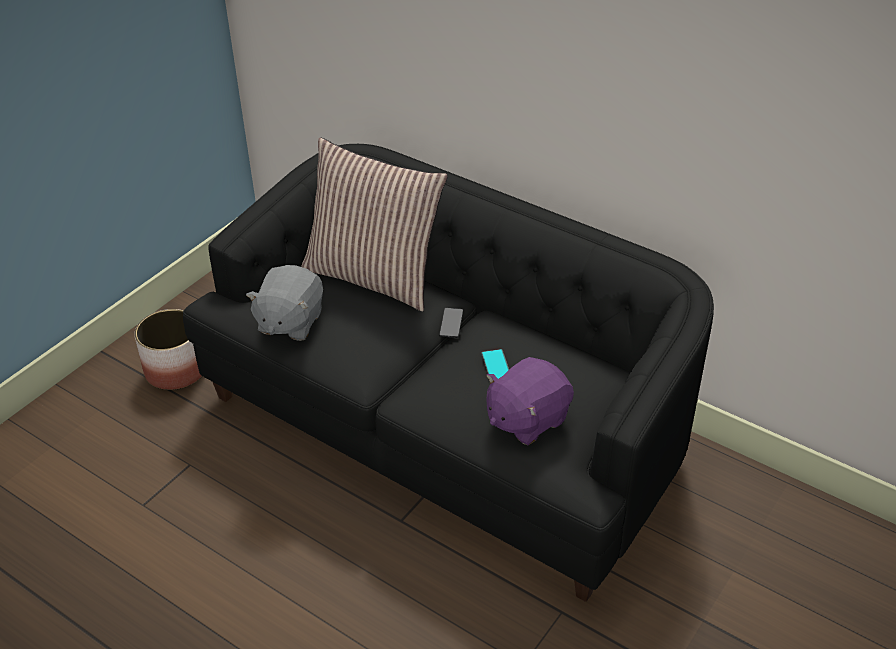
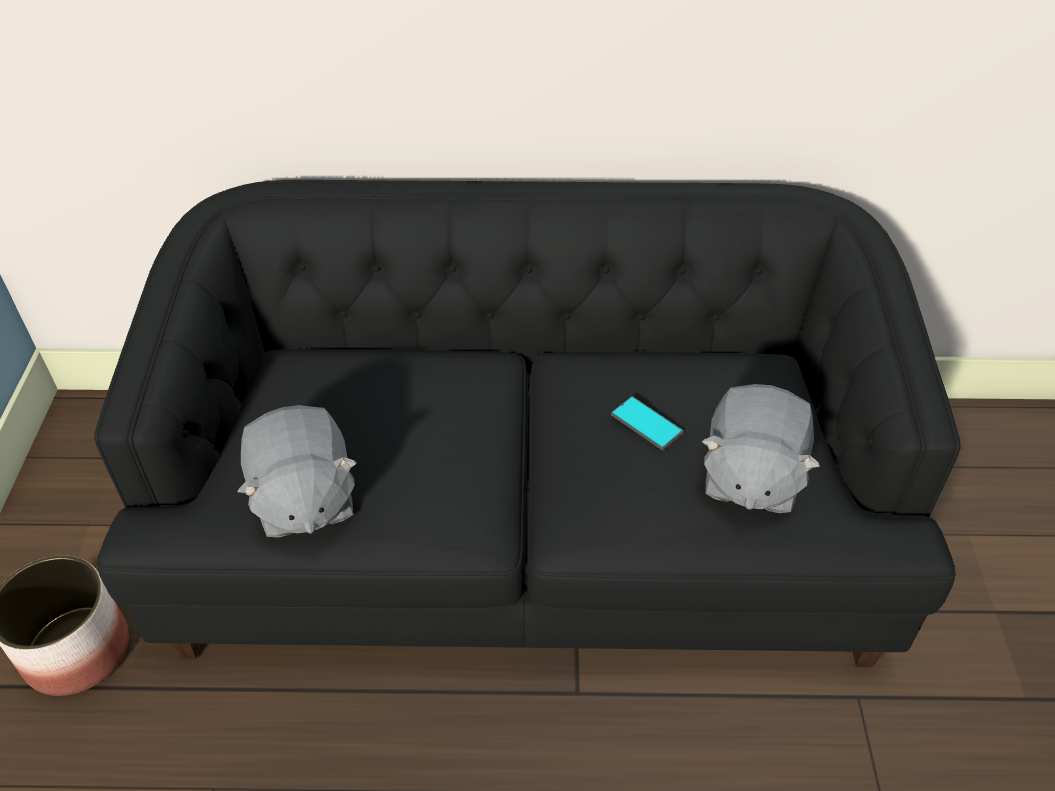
camera: 35 degrees left, 5 degrees up
(374, 276) = (365, 373): pillow -> none
(451, 323) = (524, 392): phone -> none
(526, 419) = (750, 476): purple plush toy -> grey plush toy

